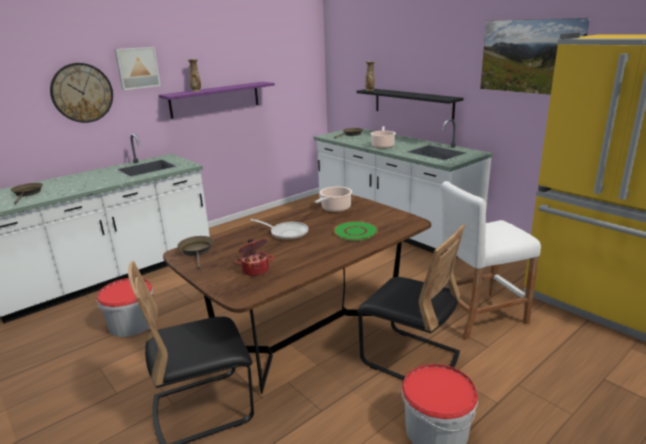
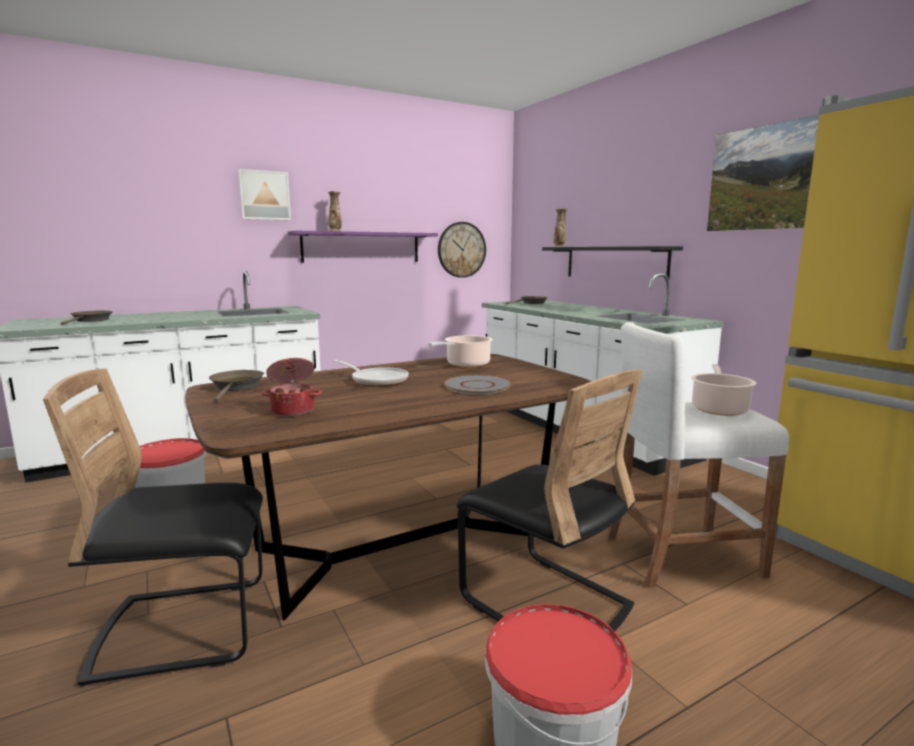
camera: 10 degrees right, 10 degrees down
(82, 93) = (191, 216): wall clock -> wall clock (461, 250)
(355, 232) = (477, 386): green plate -> grey plate
(382, 146) = (566, 311): cooking pot -> cooking pot (719, 409)

